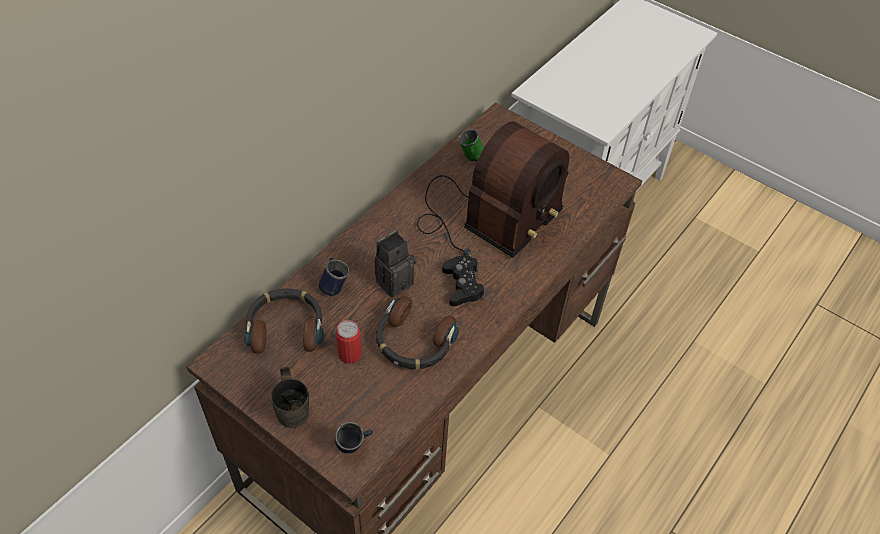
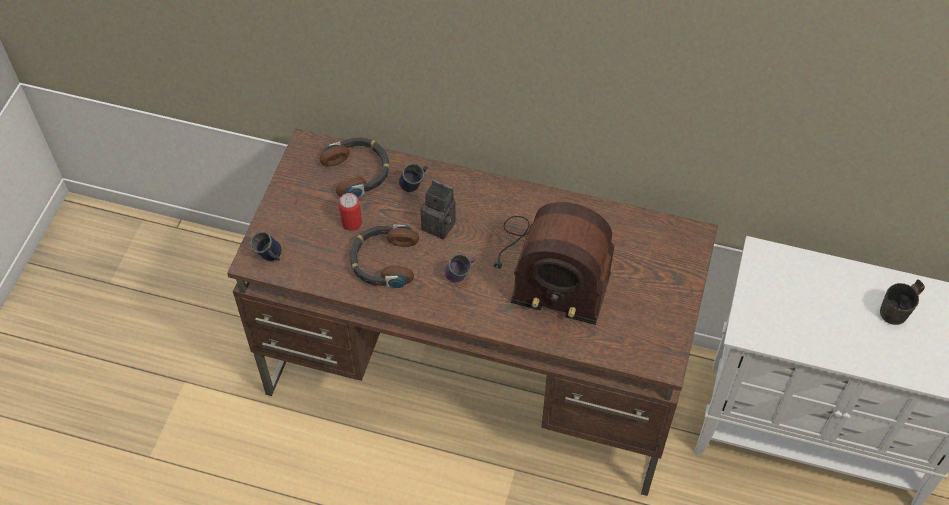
camera: 70 degrees right, 5 degrees up
(295, 407) = (288, 208): grey mug -> grey mug (900, 313)
(463, 285) = (461, 275): black game controller -> purple mug
(471, 159) = (621, 231): green mug -> none

